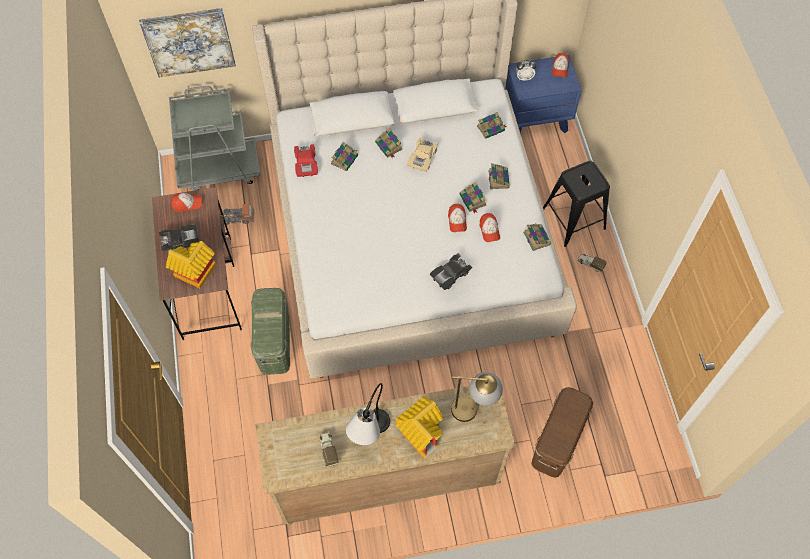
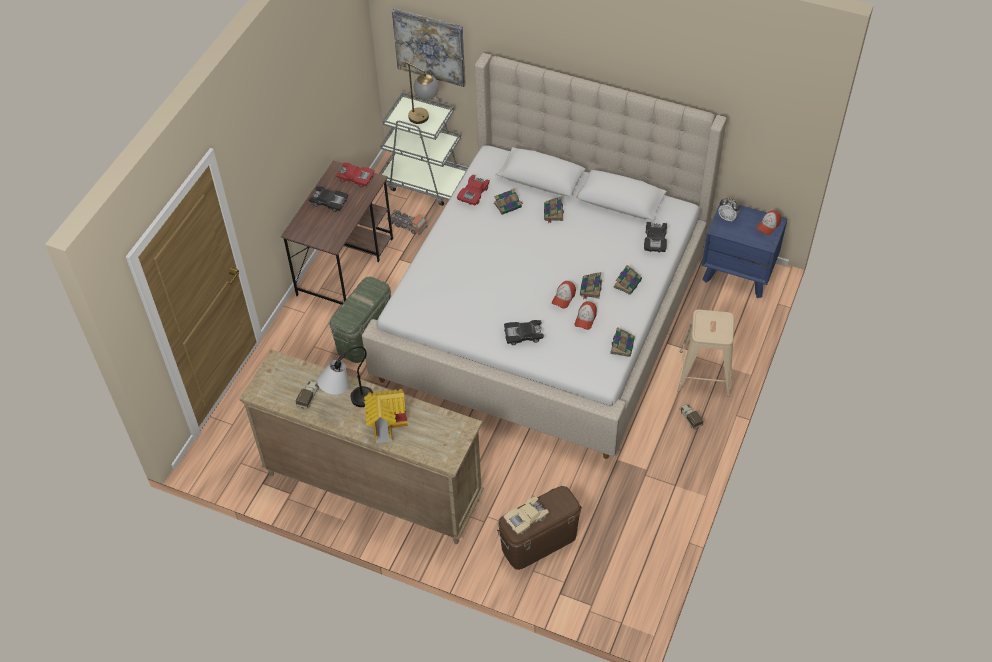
camera: 35 degrees right, 10 degrees down
(187, 203) = (355, 178): cap -> red toy car
(195, 275) = (320, 232): toy house -> none
(422, 158) = (575, 235): beige toy car -> beige toy car (526, 518)
(474, 409) = (444, 431): table lamp -> table lamp (424, 120)
(491, 128) = (655, 240): book -> black toy car
(573, 219) = (704, 373): black stool -> beige stool

